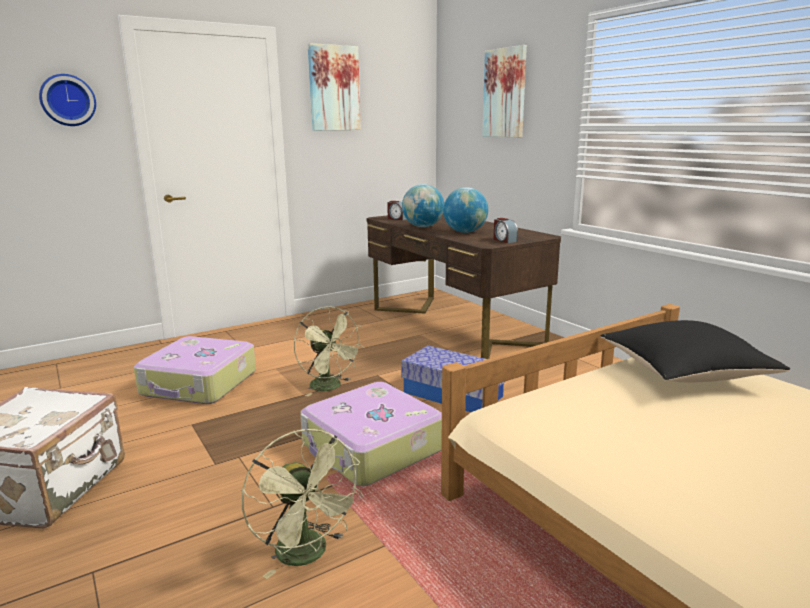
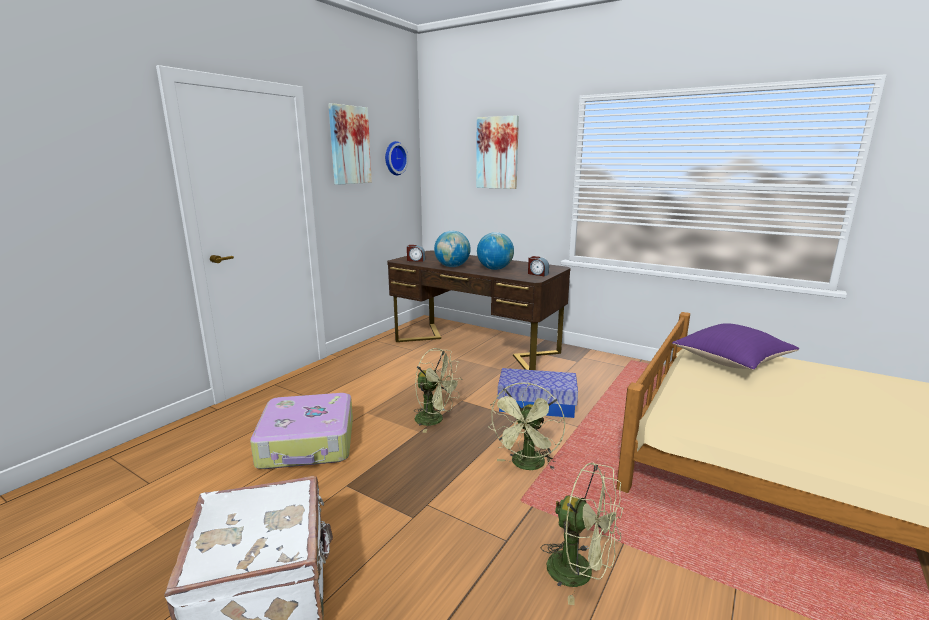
camera: 25 degrees left, 0 degrees up
(67, 100) = (106, 158): wall clock -> wall clock (394, 158)
(371, 448) = (527, 466): suitcase -> green fan
(684, 376) = (731, 363): black pillow -> purple pillow

